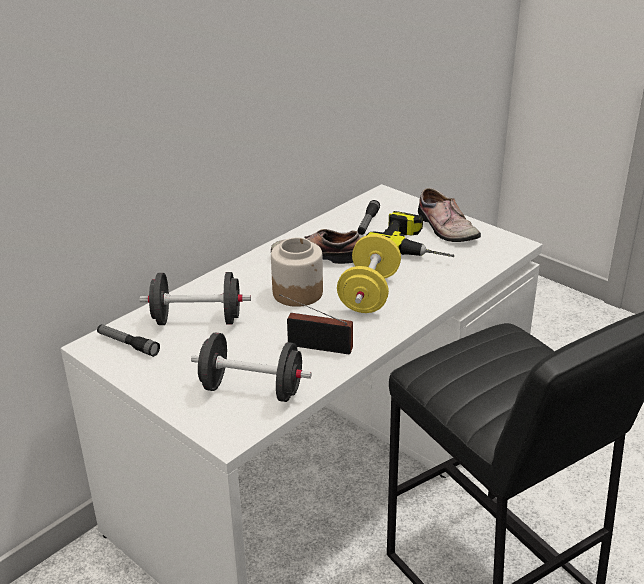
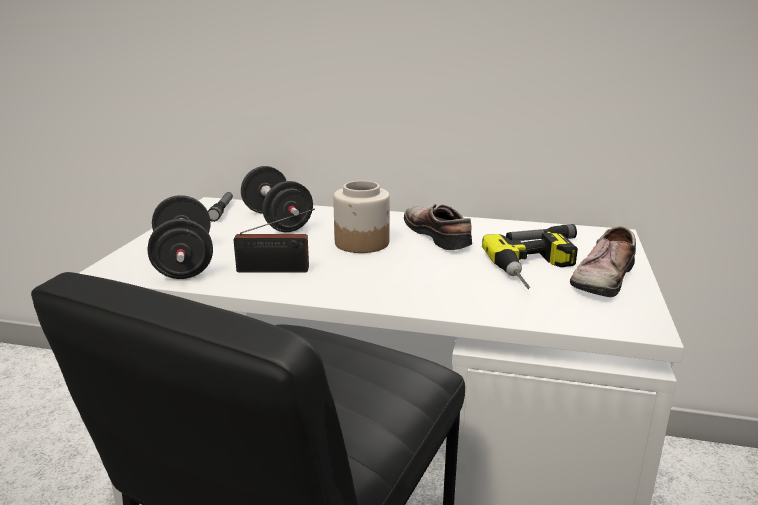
camera: 60 degrees right, 10 degrees down
(316, 346) = (277, 270): radio -> radio turned 105 degrees clockwise
(369, 294) = (399, 271): yellow dumbbell -> none

